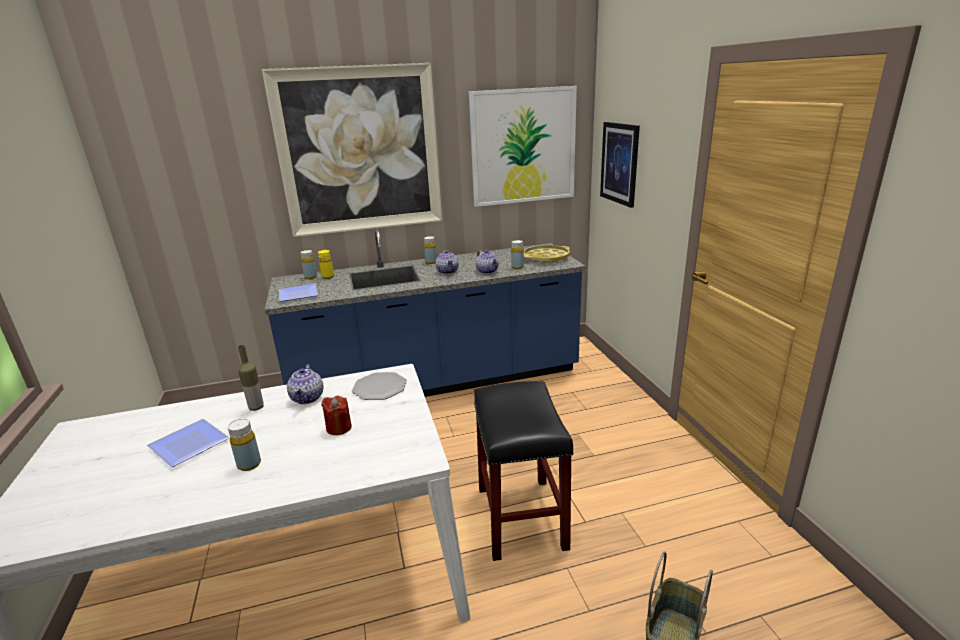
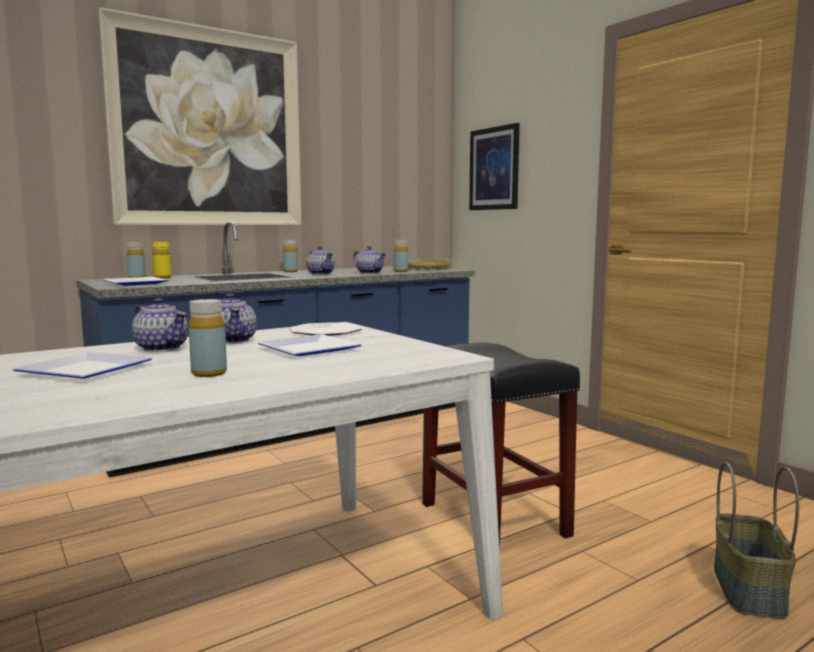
camera: 20 degrees left, 15 degrees down
(256, 407) = (161, 348): bottle -> teapot
(339, 428) = (308, 350): red candle -> plate
(523, 146) = (387, 152): picture -> none

